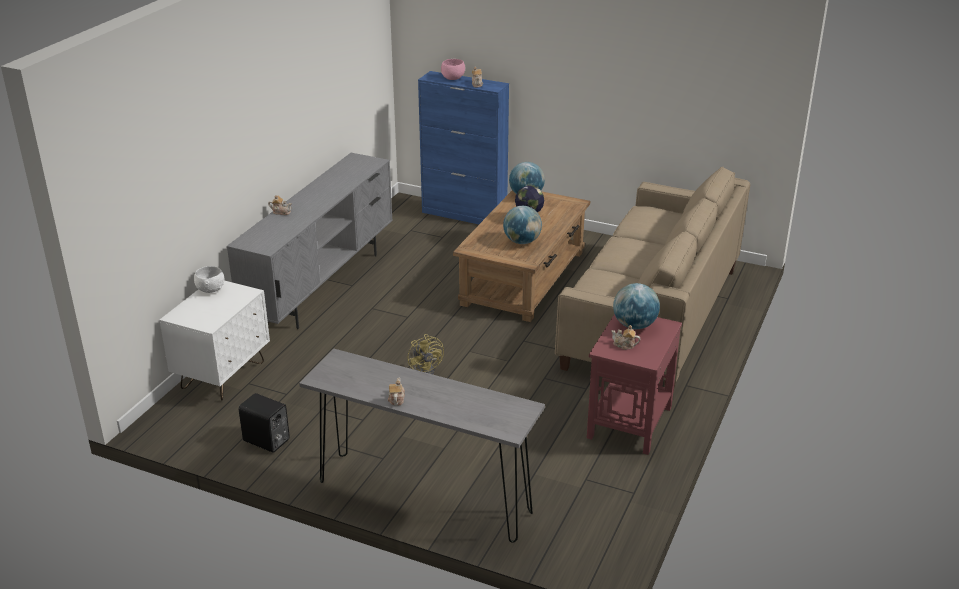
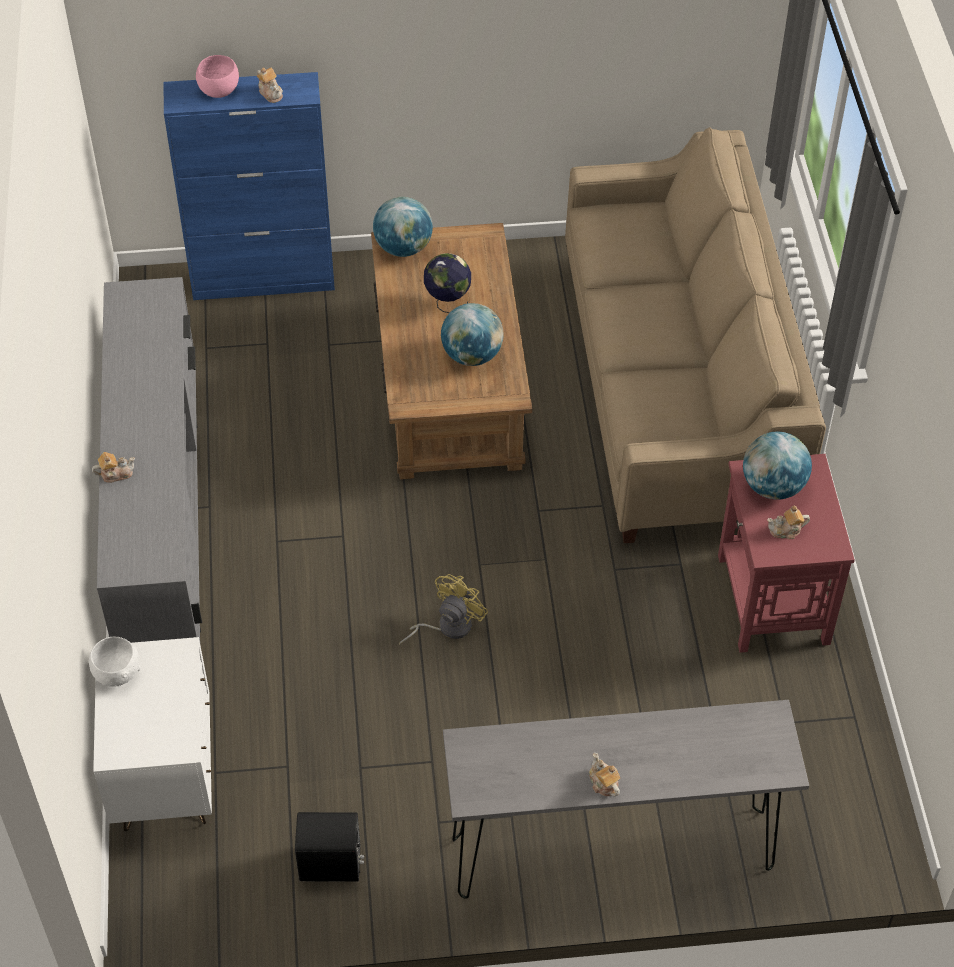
camera: 30 degrees left, 20 degrees up
(426, 369) = (447, 627): yellow fan -> yellow fan turned 90 degrees counterclockwise

